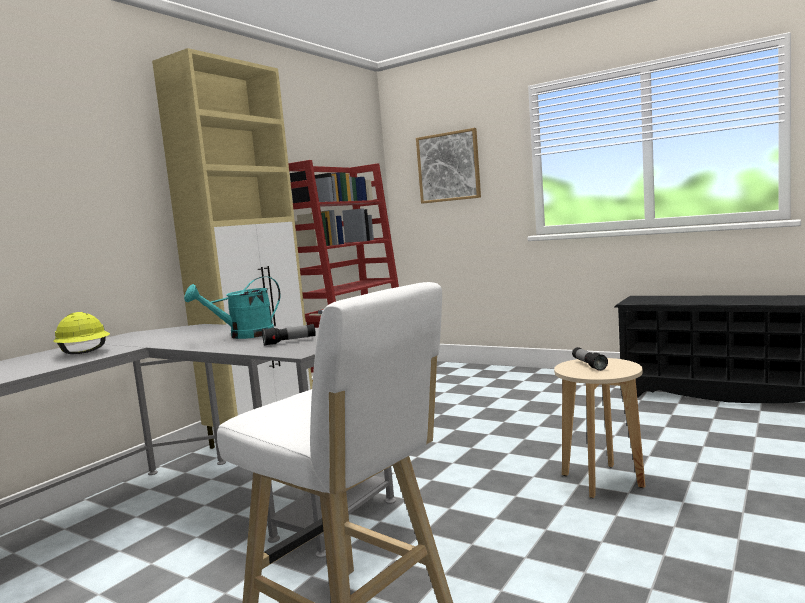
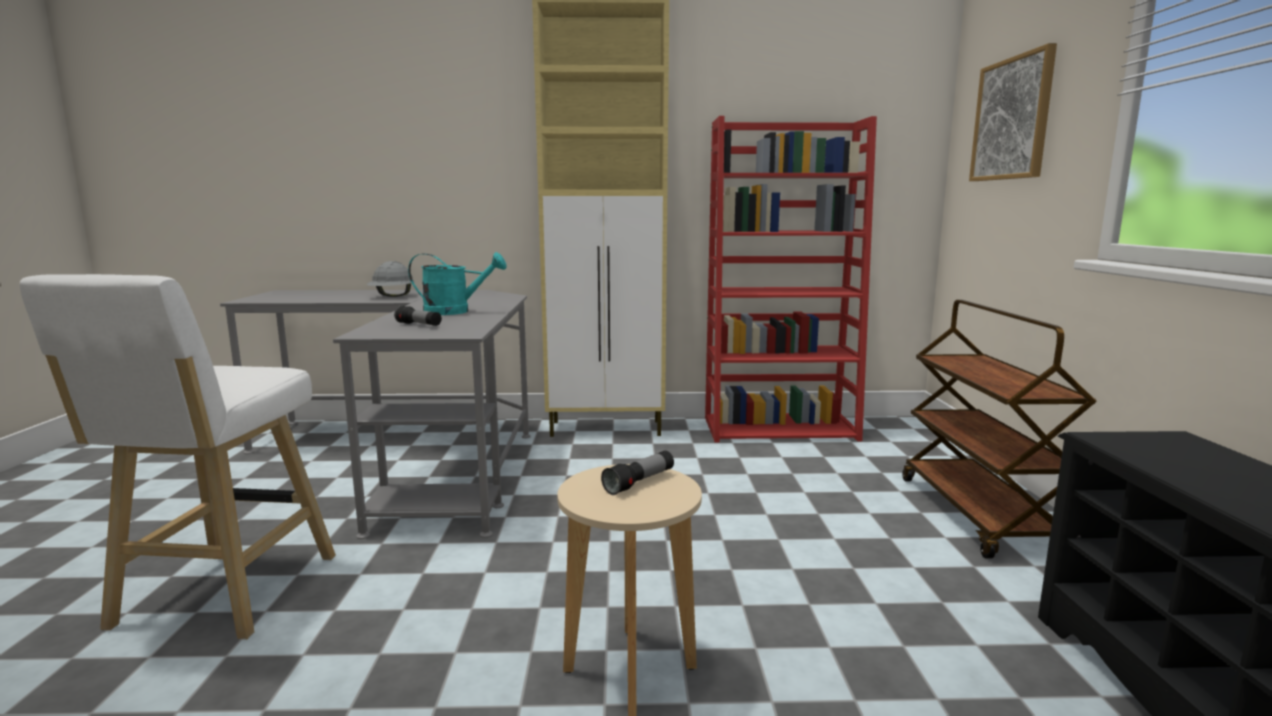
camera: 55 degrees right, 5 degrees up
(85, 353) = (392, 296): yellow hard hat -> grey hard hat
(244, 336) = (455, 311): turquoise watering can -> turquoise watering can turned 150 degrees clockwise
(529, 380) = (978, 515): none -> brown cart

